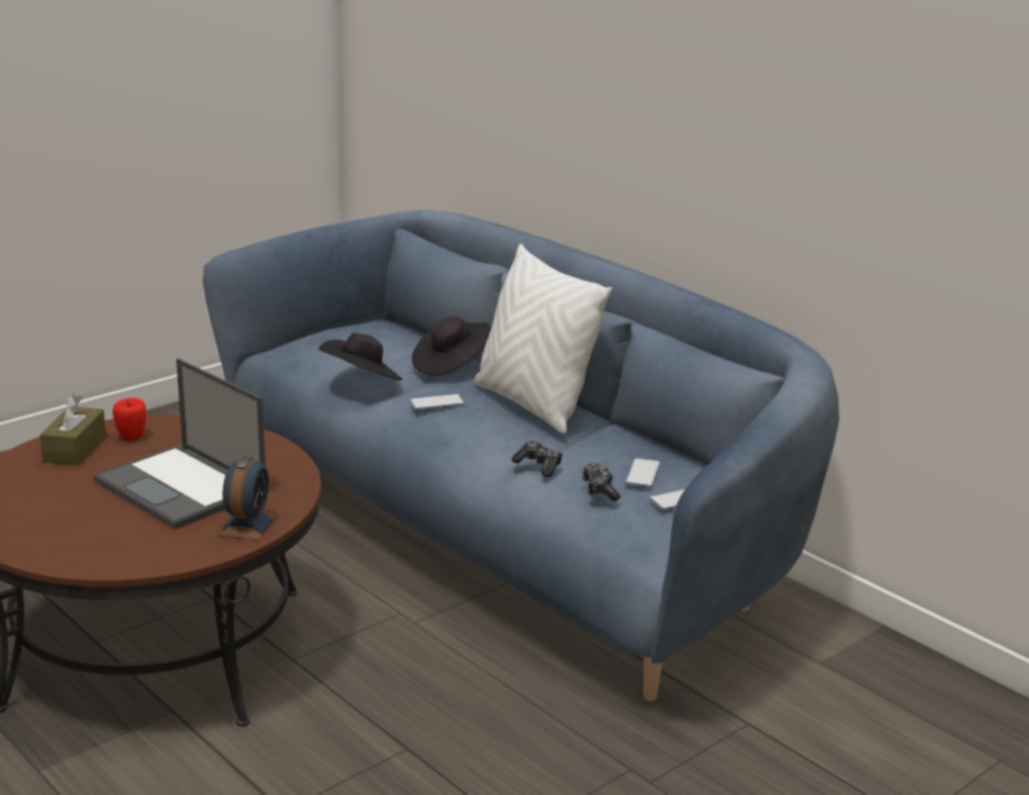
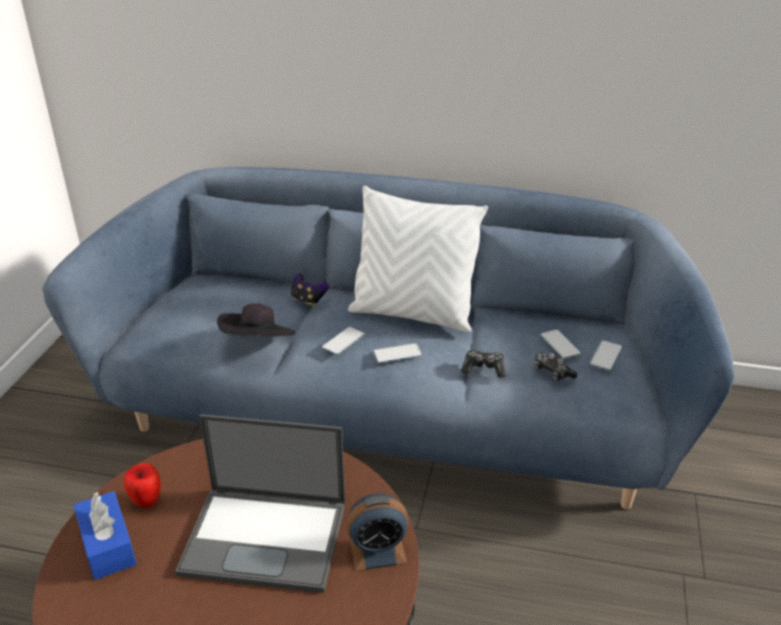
camera: 35 degrees left, 10 degrees up
(75, 449) = (107, 545): brown tissue box -> blue tissue box
(247, 525) = (377, 551): alarm clock -> alarm clock turned 105 degrees clockwise
(451, 365) = (308, 300): black hat -> game controller
(472, 427) = (397, 353): none -> phone

